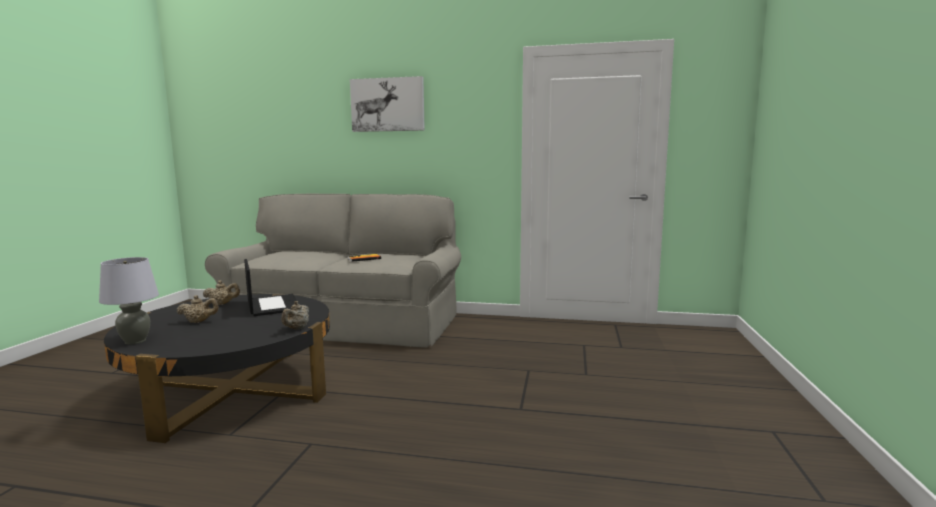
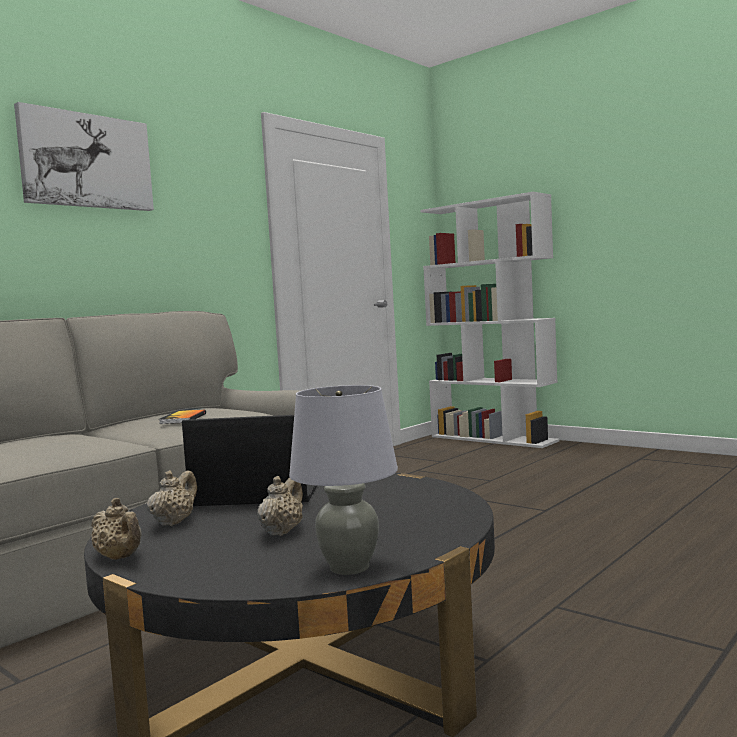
camera: 60 degrees left, 5 degrees down
(297, 328) = (420, 481): beige teapot -> beige teapot (120, 558)
(734, 350) = (494, 439): none -> white bookcase

